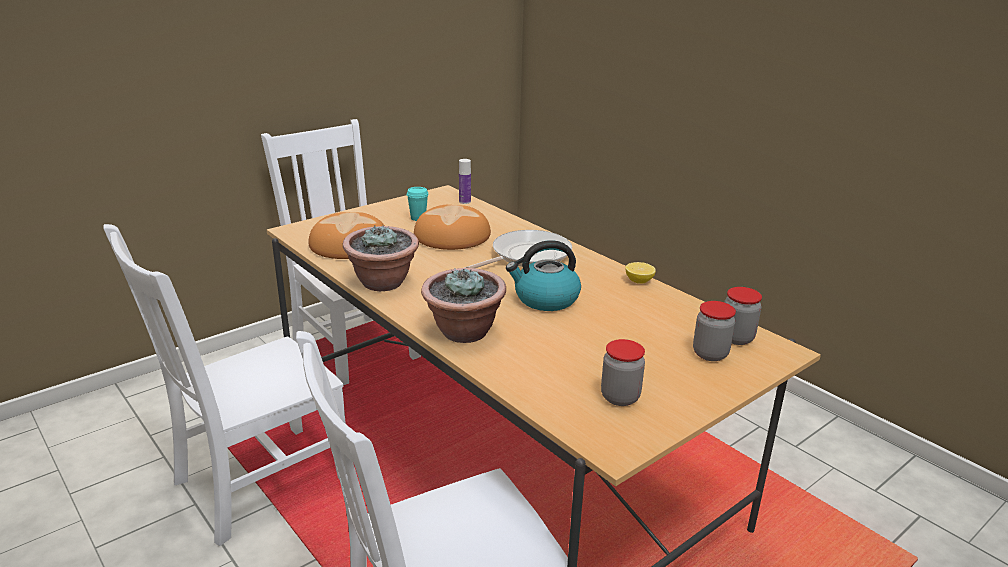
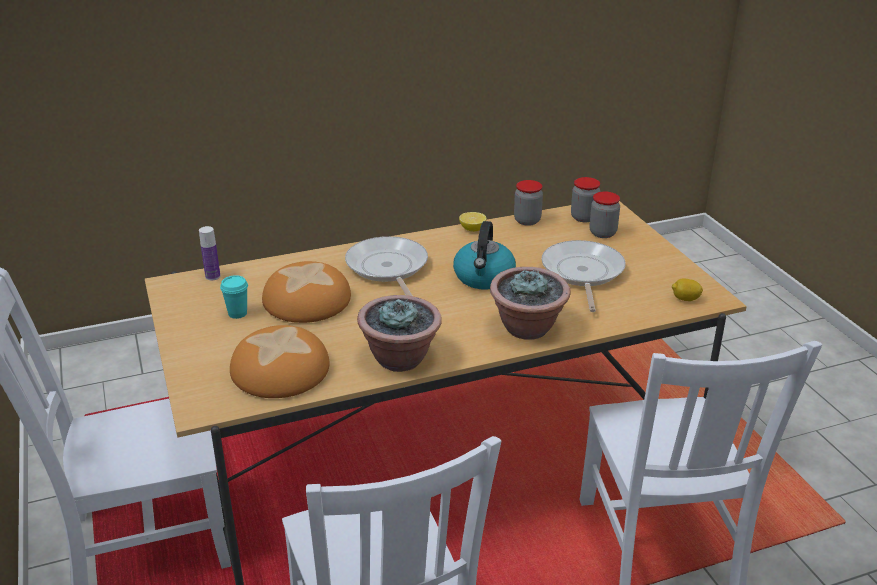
camera: 70 degrees left, 5 degrees up
(594, 426) = (685, 299): none -> lemon
(600, 350) = (582, 273): none -> frying pan
(620, 397) = (651, 281): jar -> jar (527, 221)

